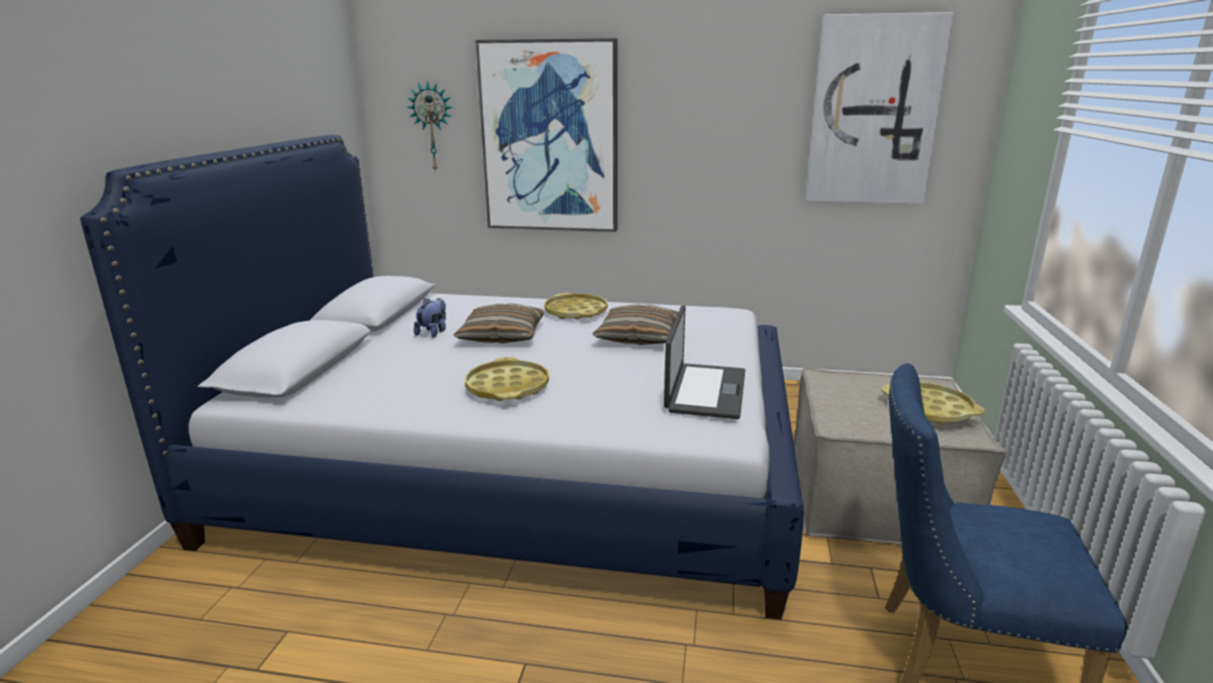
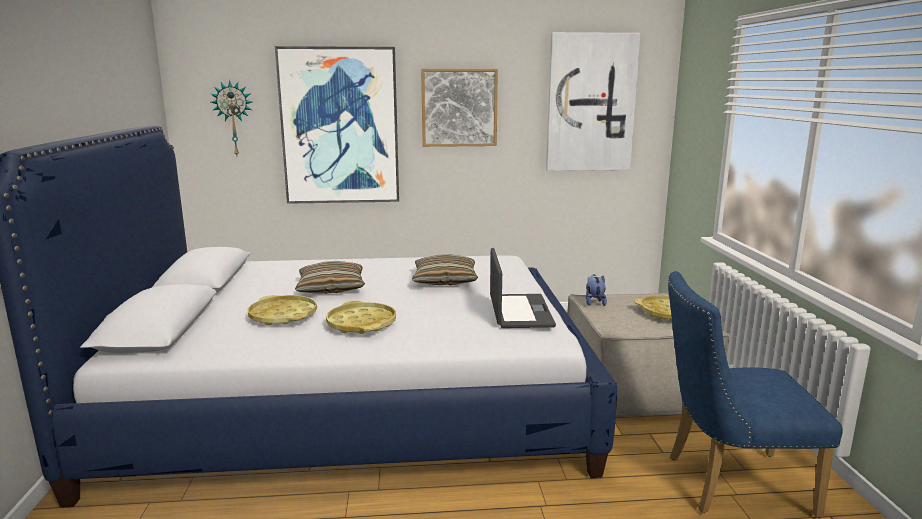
camera: 15 degrees left, 5 degrees down
(433, 332) = (268, 290): plush toy -> plush toy (594, 302)
(576, 312) = (382, 266): yellow tray -> yellow tray (283, 316)
(695, 116) = (459, 107): none -> picture

